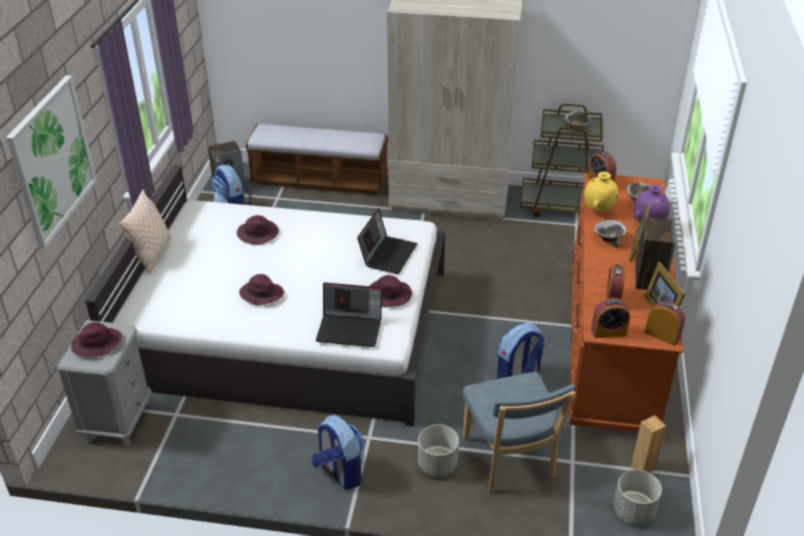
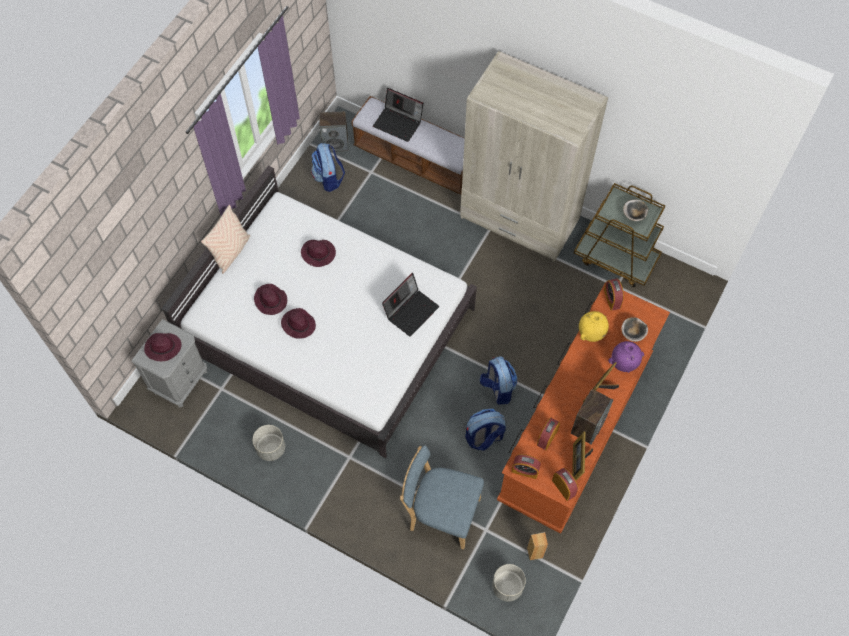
camera: 20 degrees right, 25 degrees up
(52, 161) = (144, 218): picture -> none
(340, 472) = (317, 481): backpack -> backpack (498, 388)
(350, 329) = (350, 383): laptop -> laptop (399, 123)
(390, 295) = (394, 357): purple hat -> purple hat (271, 301)
(437, 465) = (387, 498): grey planter -> grey planter (270, 448)
(510, 461) = (441, 513): blue chair -> blue chair turned 105 degrees clockwise
(608, 239) = (580, 371): bowl -> none

